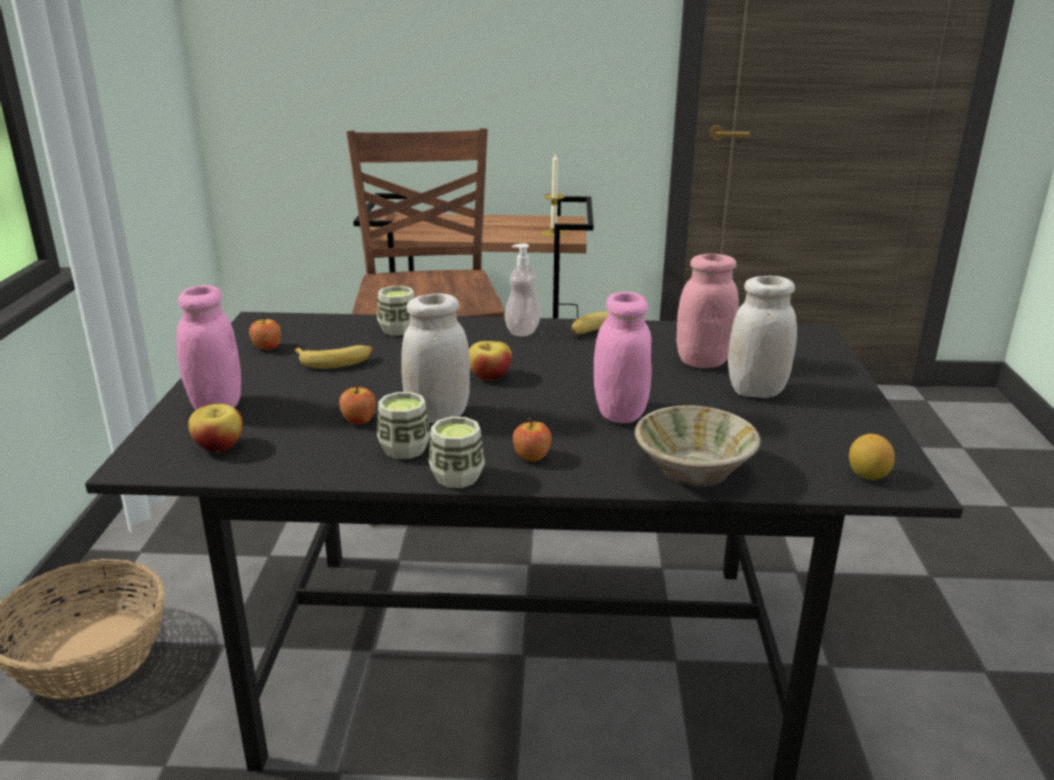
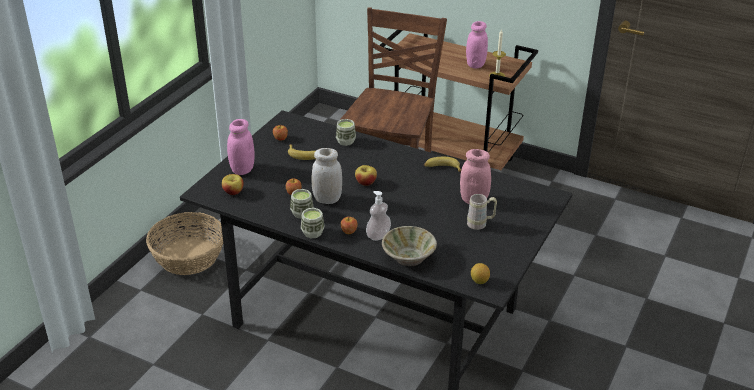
camera: 25 degrees right, 10 degrees up
(522, 331) = (404, 157): soap dispenser -> soap dispenser (378, 235)
(620, 413) = (405, 219): pink jar -> pink jar (475, 64)
(756, 391) = (480, 224): white jar -> beige mug

